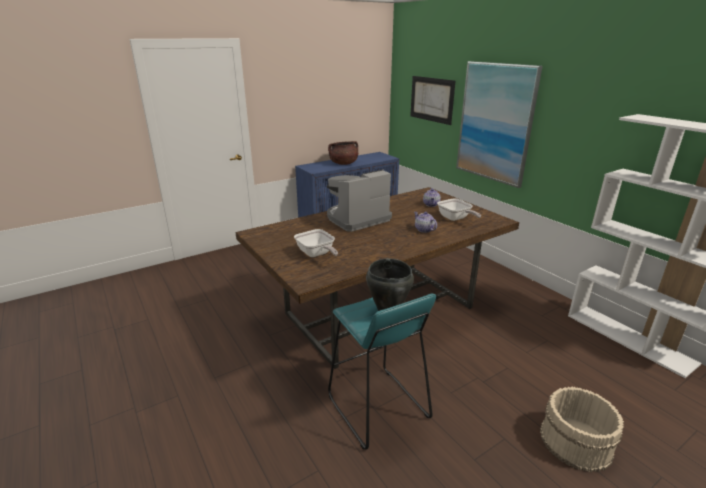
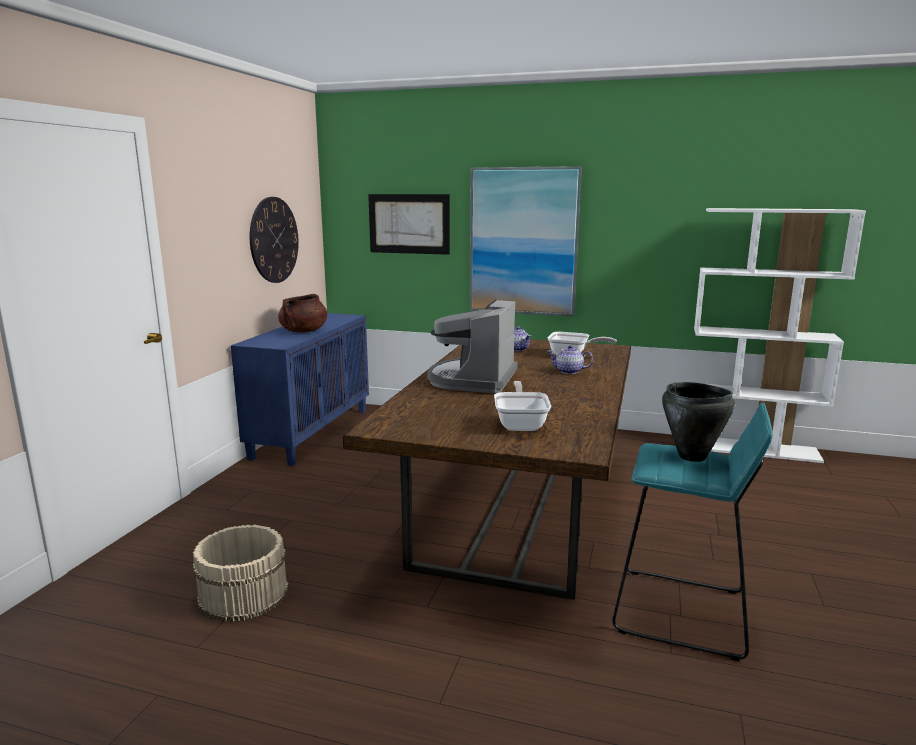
camera: 40 degrees left, 10 degrees down
(316, 254) = (521, 424): frying pan -> frying pan turned 105 degrees counterclockwise
(340, 104) = (274, 240): none -> wall clock
(575, 442) = (850, 546): beige bucket -> beige bucket (242, 594)

